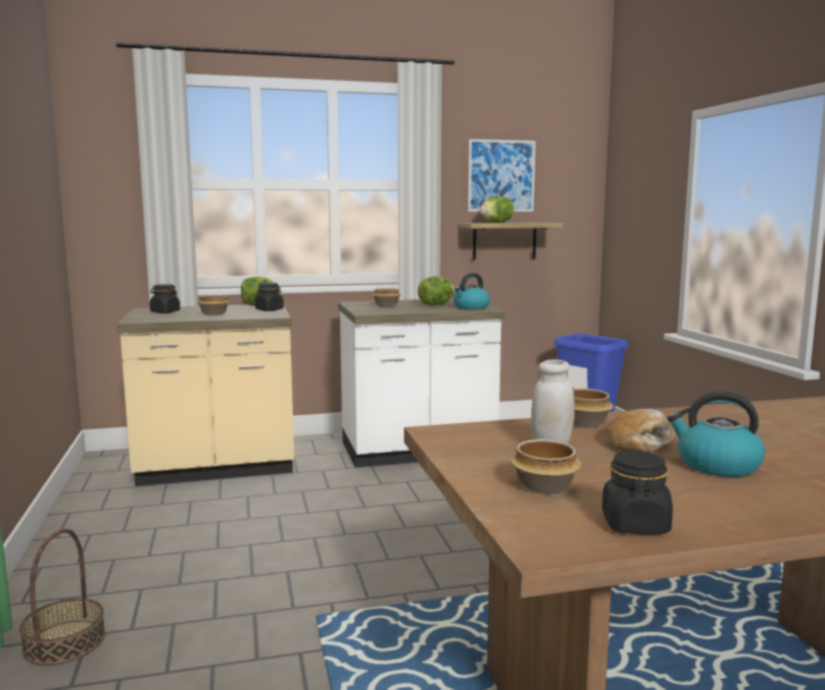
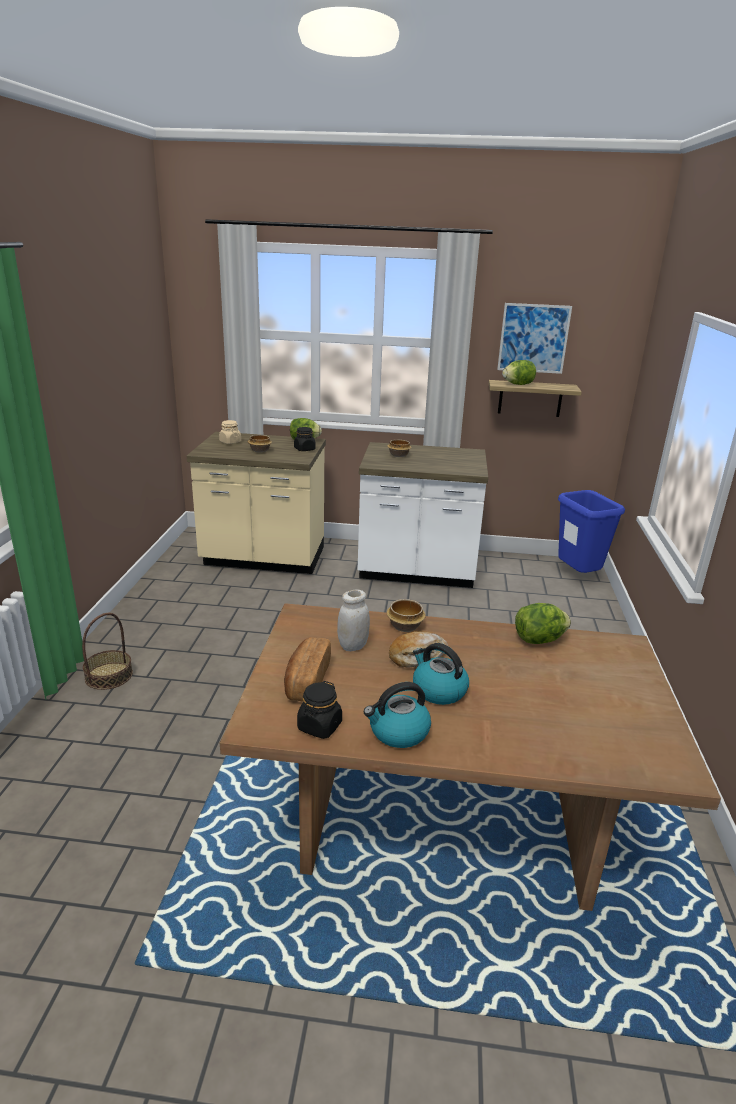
camera: 20 degrees right, 15 degrees up
(165, 312) = (230, 442): black jar -> beige jar
(436, 305) = (440, 459): lettuce -> lettuce (539, 640)
(471, 307) = (464, 468): kettle -> kettle (398, 732)
(545, 486) = (306, 681): bowl -> bread

